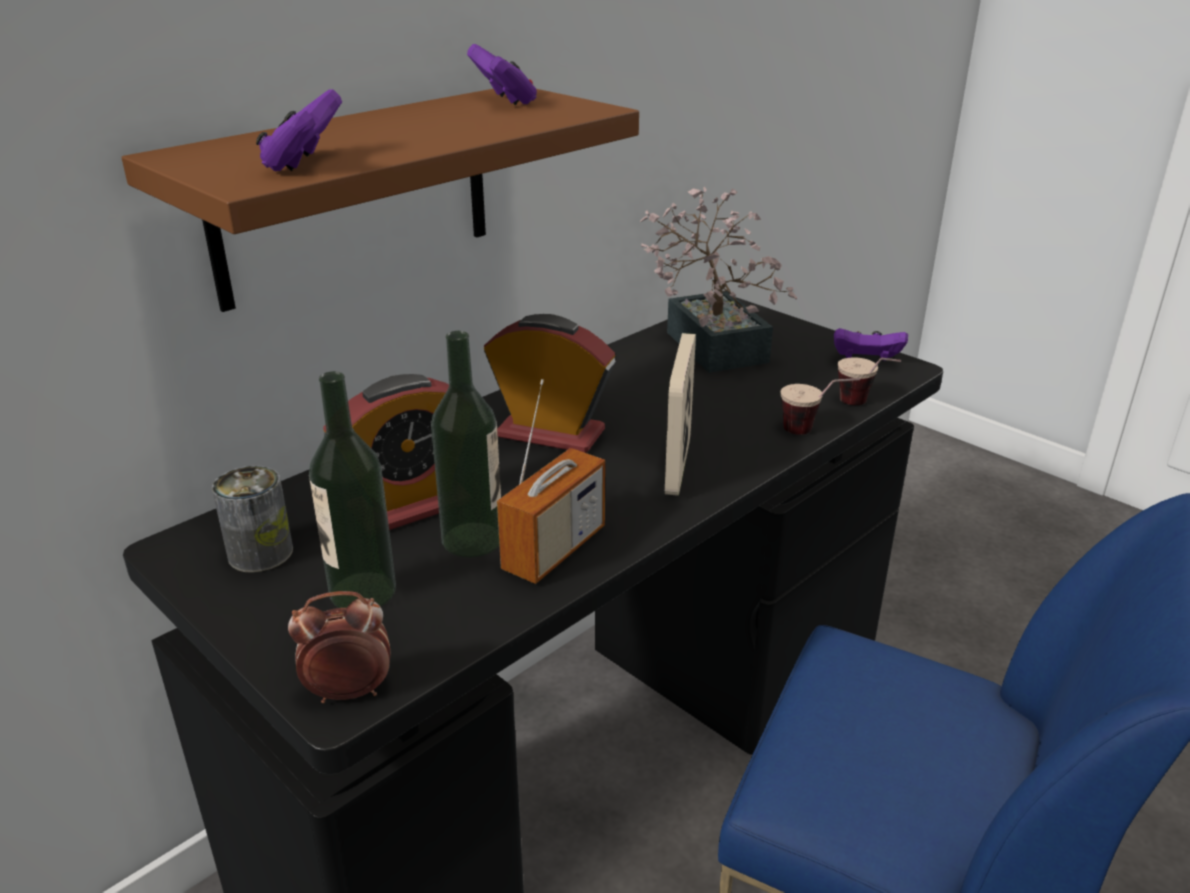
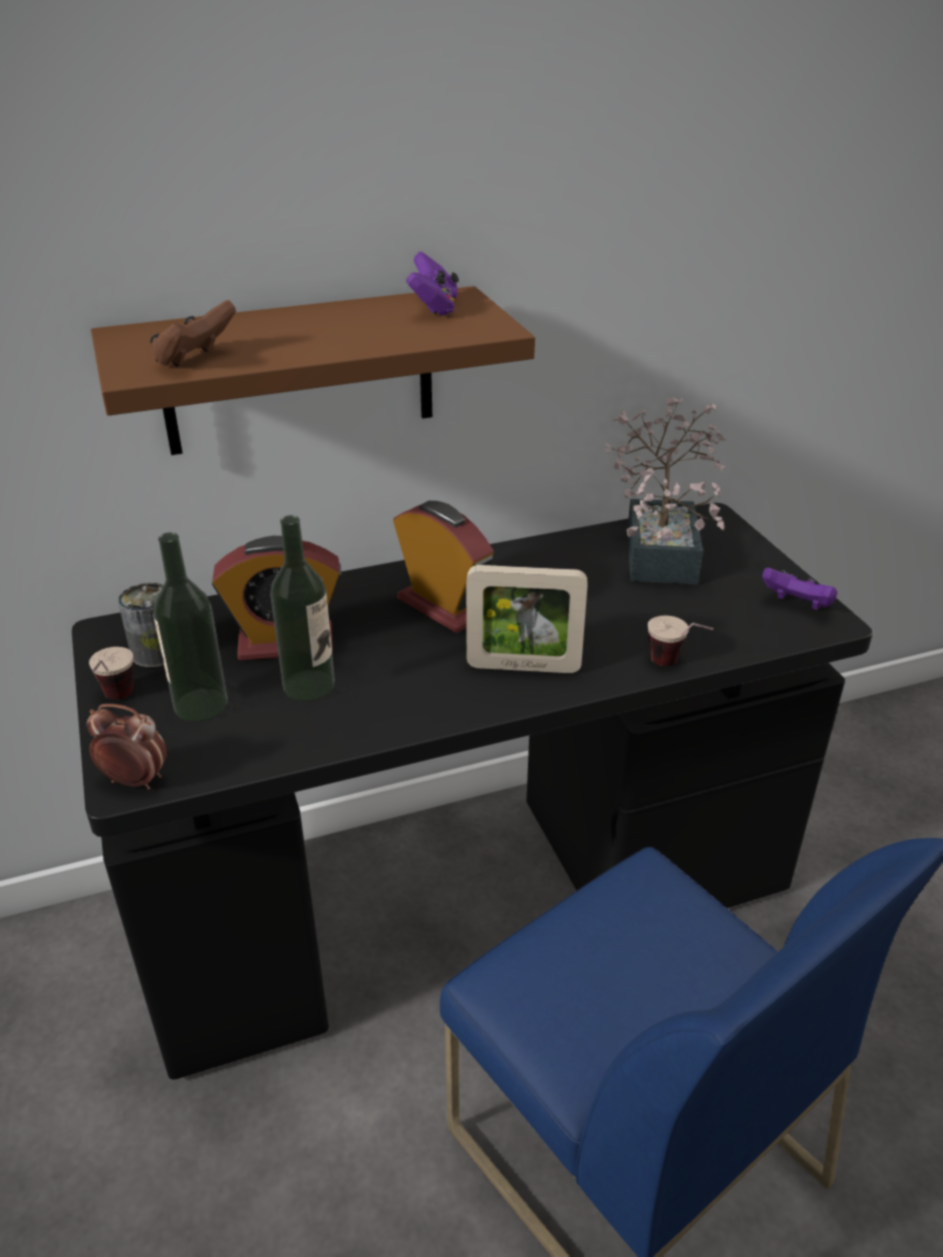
camera: 25 degrees right, 5 degrees up
(304, 163) = (195, 359): purple game controller -> brown game controller
(554, 549) = (363, 713): radio -> none
(677, 466) = (523, 667): picture frame -> picture frame turned 120 degrees counterclockwise
(864, 406) = (750, 653): cup -> cup (116, 703)

